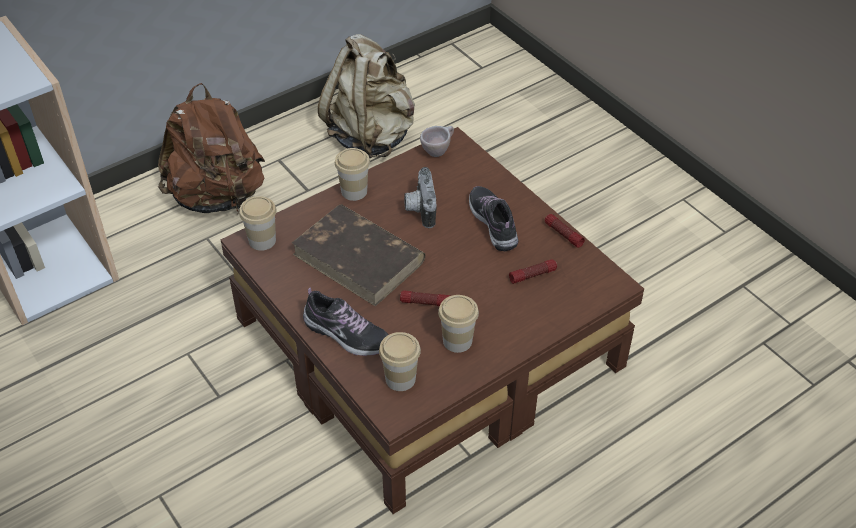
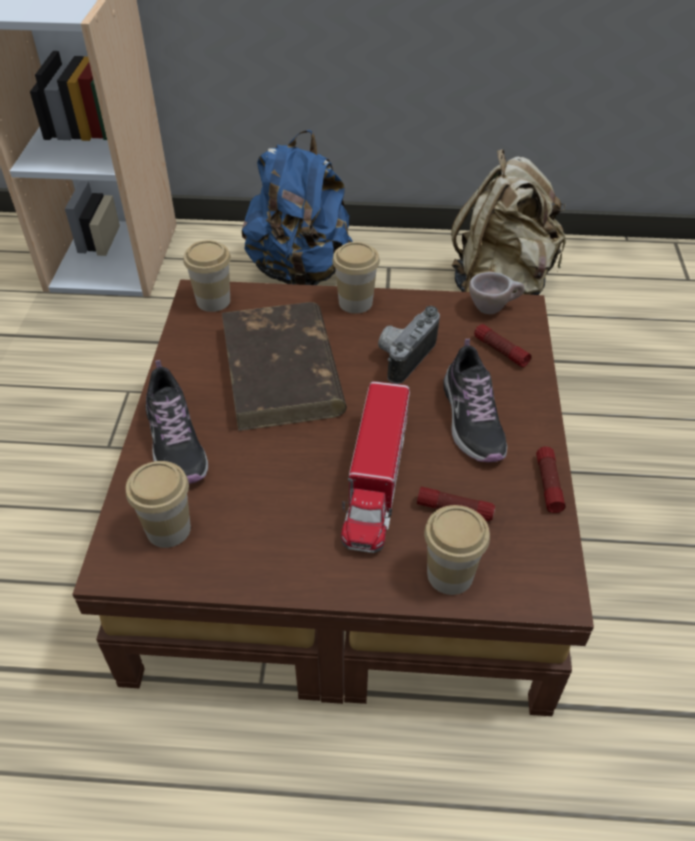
camera: 40 degrees right, 0 degrees up
(218, 197) = (301, 272): brown backpack -> blue backpack
(425, 303) = (294, 461): flashlight -> flashlight (500, 351)
(457, 341) = (278, 529): cup -> cup (450, 574)
(478, 284) = (376, 479): none -> toy truck
(493, 223) = (472, 419): shoe -> shoe turned 150 degrees clockwise

